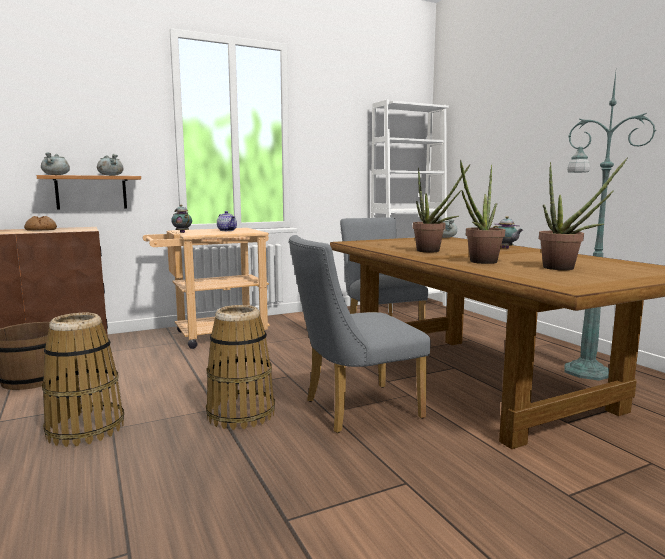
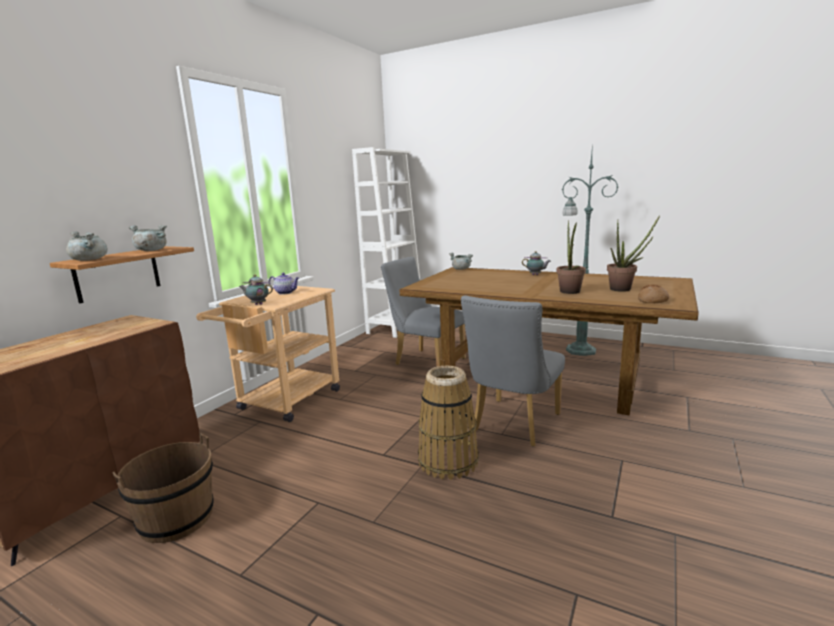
camera: 35 degrees left, 5 degrees up
(41, 230) = (88, 335): bread -> bread (653, 300)
(86, 428) = (349, 533): basket -> none
(433, 251) = (507, 286): potted plant -> none

